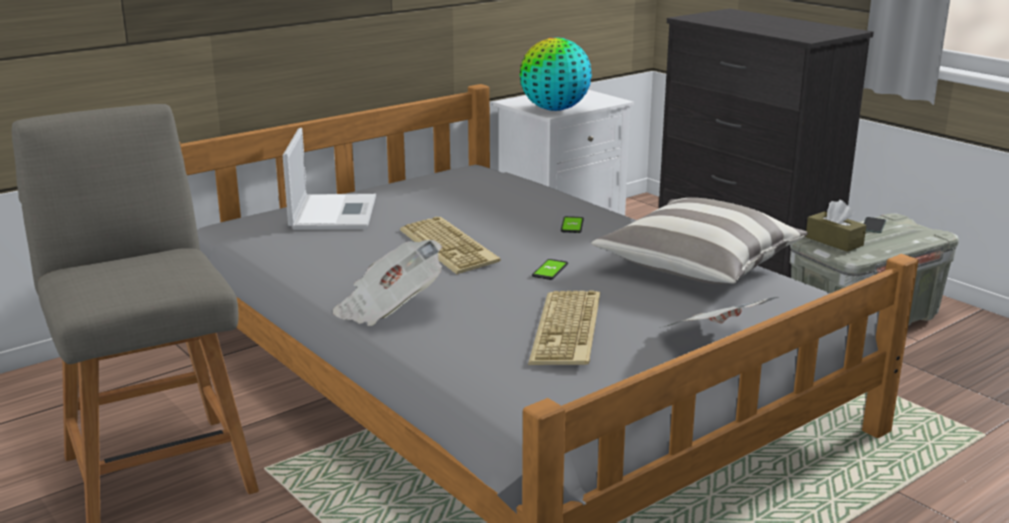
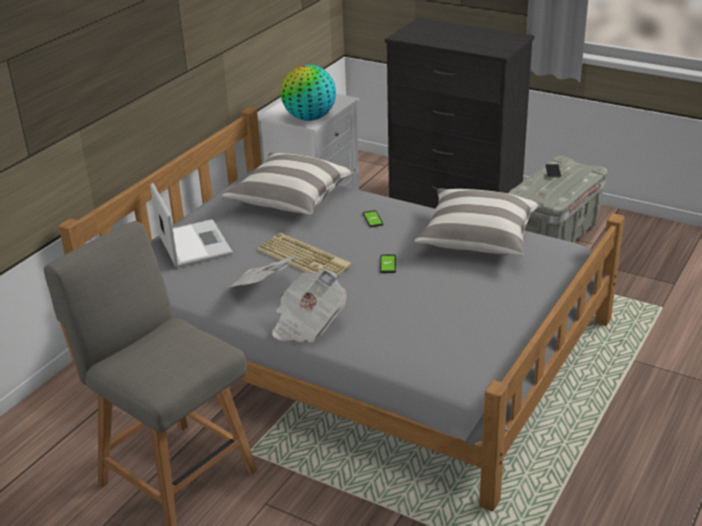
camera: 20 degrees left, 10 degrees up
(488, 192) = (291, 199): none -> pillow
(569, 330) = (436, 313): keyboard -> none
(714, 340) = (526, 299): newspaper -> newspaper (263, 287)
(834, 241) = (537, 191): brown tissue box -> none

